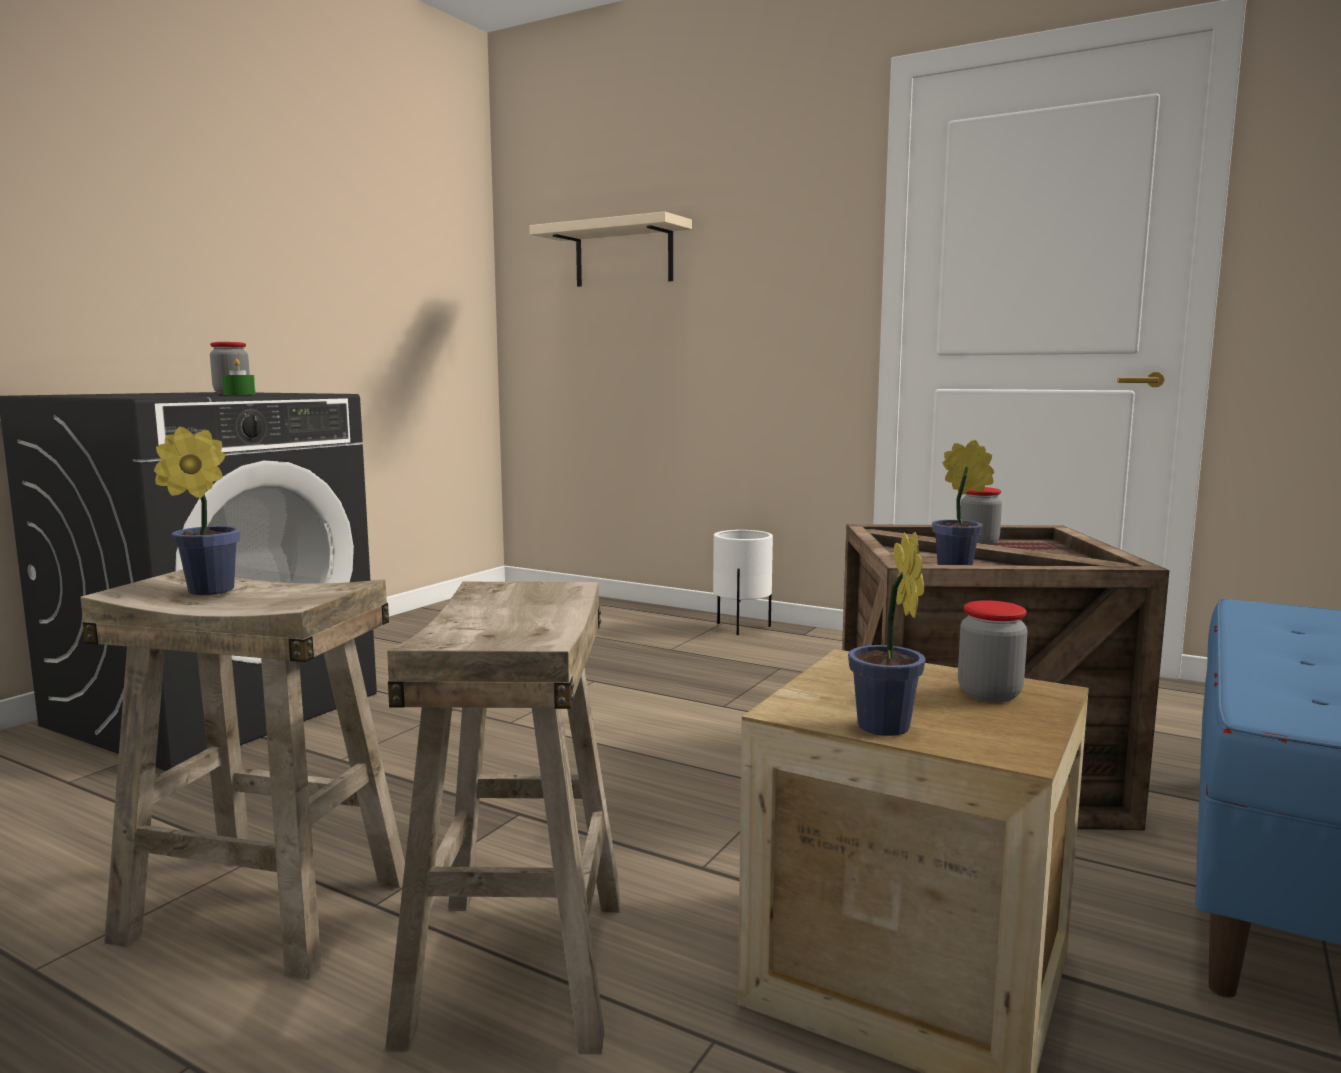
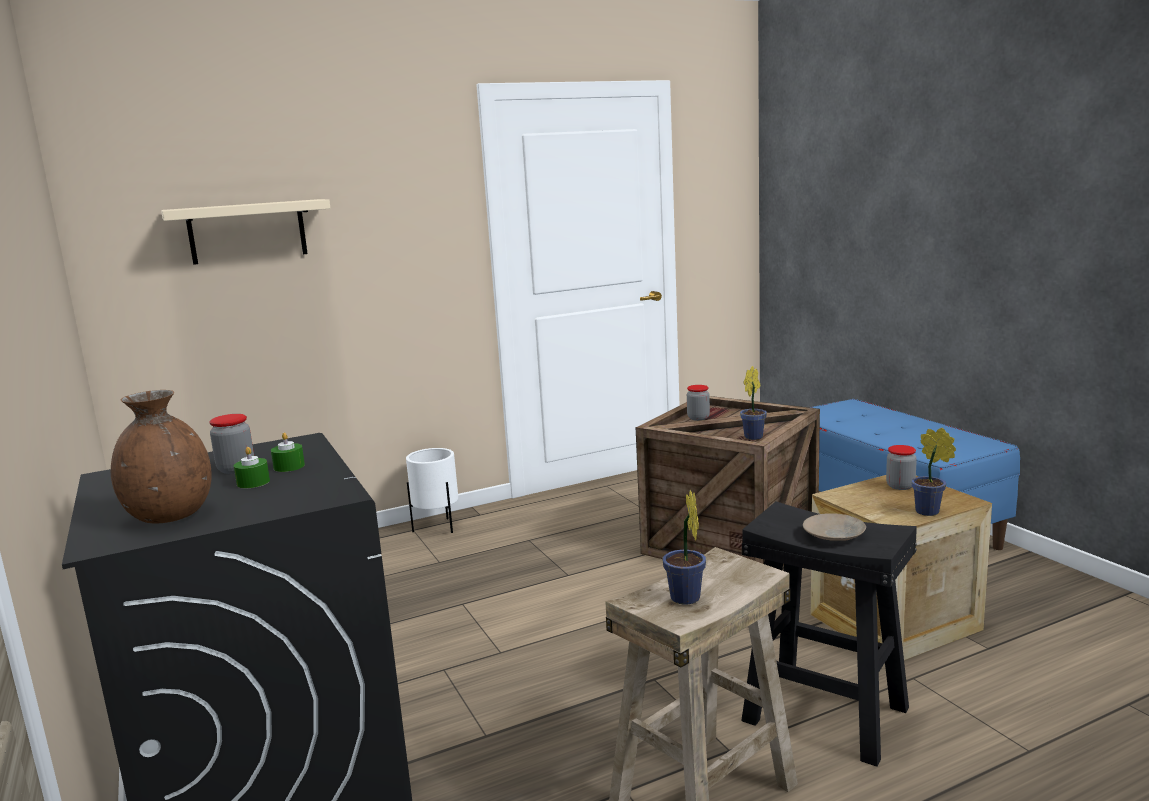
camera: 55 degrees left, 5 degrees up
(100, 394) = (171, 516): none -> brown vase
(190, 394) = (253, 482): none -> green candle
(492, 620) = (834, 534): none -> beige plate
(520, 966) = (826, 713): beige stool -> black stool

